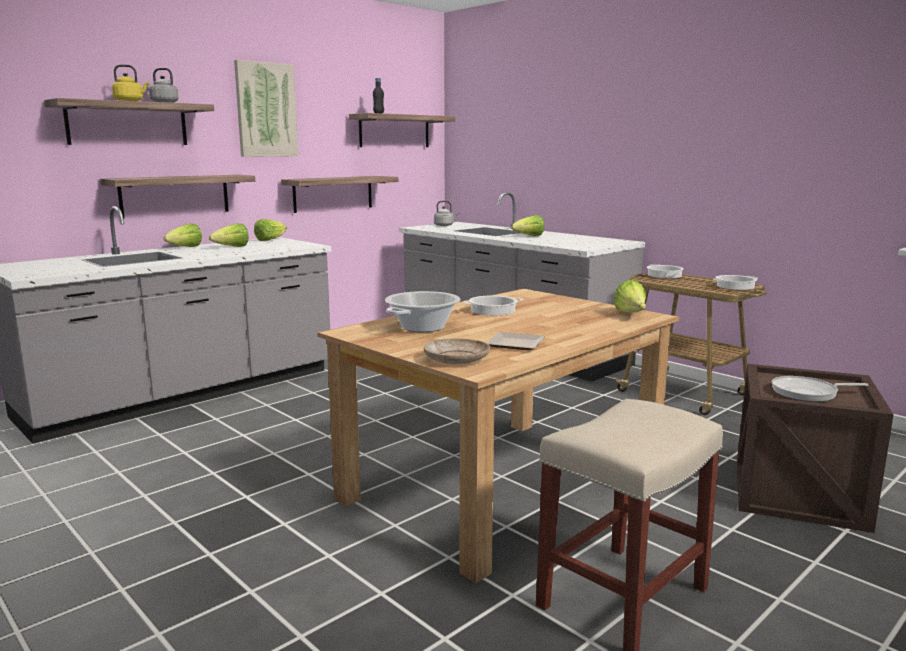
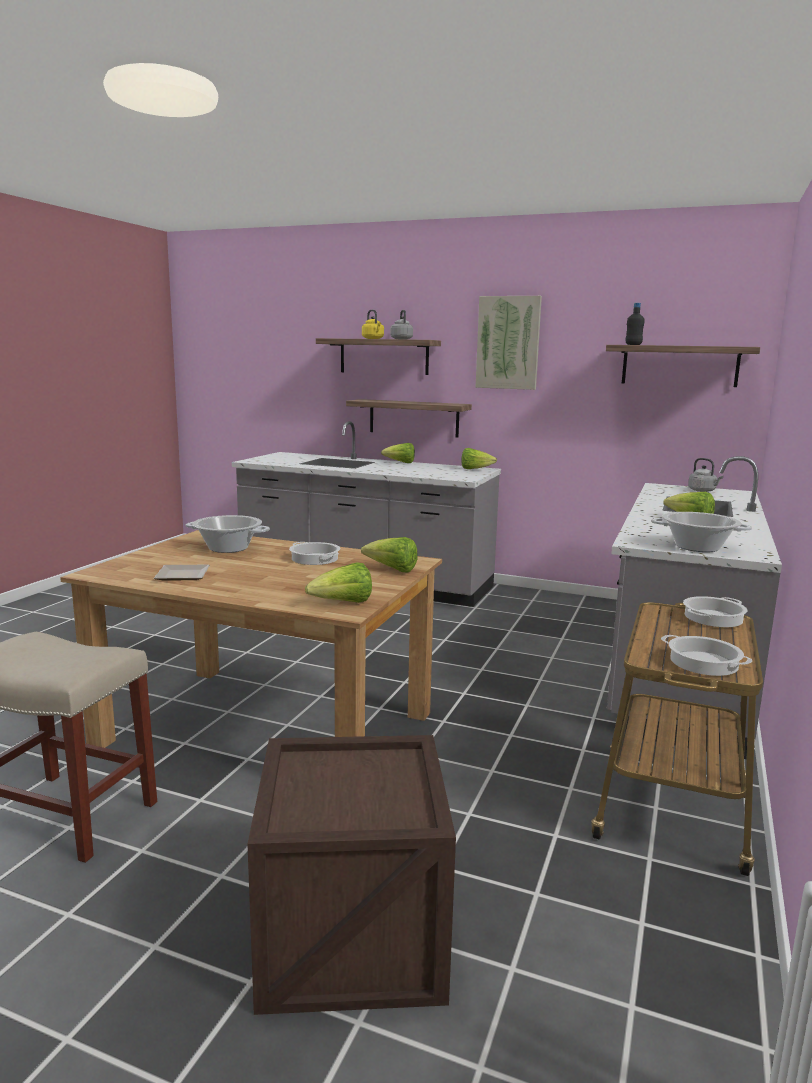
camera: 65 degrees right, 0 degrees up
(232, 247) = (419, 468): lettuce -> lettuce (392, 570)
(333, 193) = (578, 433): shelf -> none
(456, 359) = (126, 566): beige plate -> none
(601, 244) = (698, 547): none -> cooking pot
(808, 393) = (339, 786): frying pan -> none

